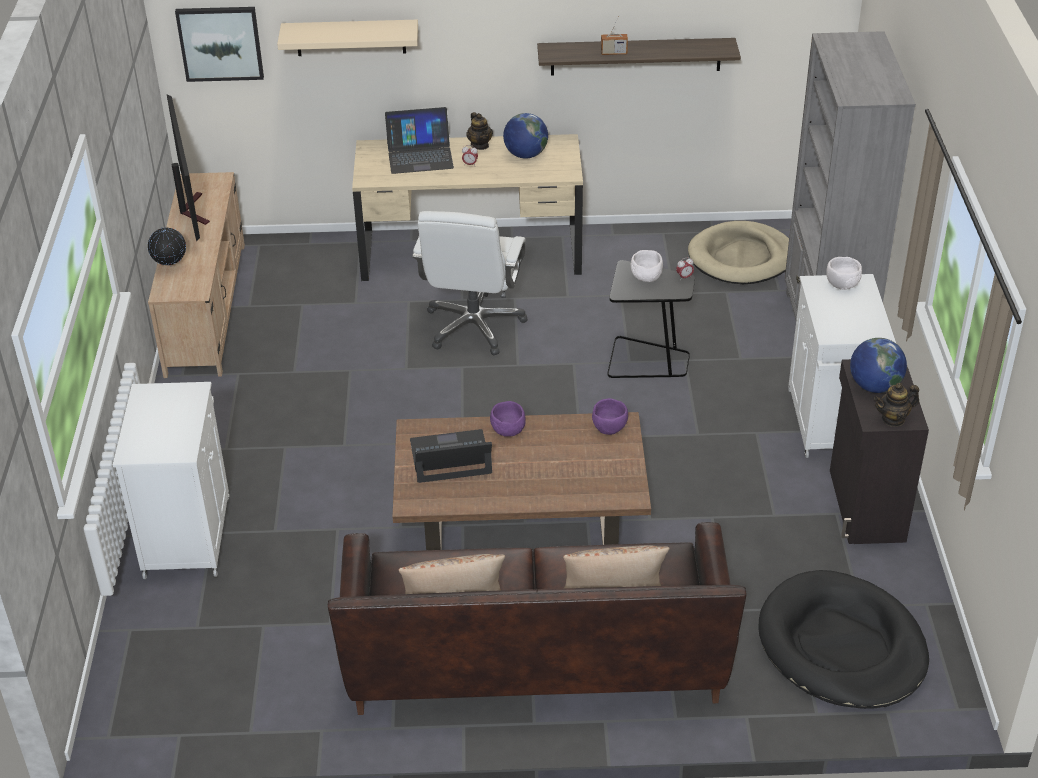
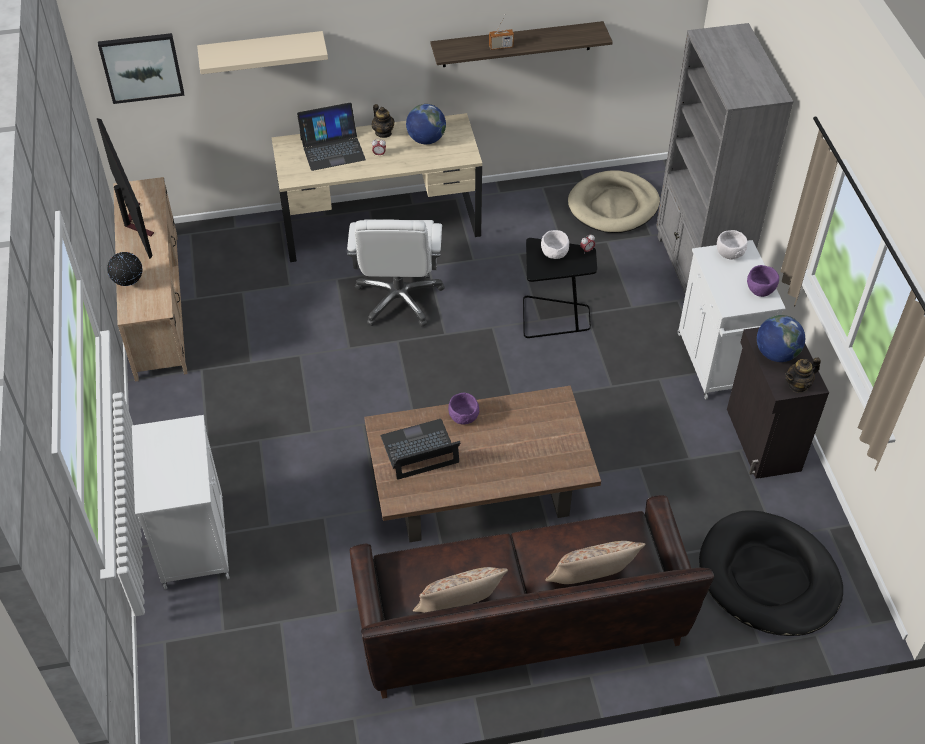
camera: 10 degrees left, 10 degrees up
(609, 427) = (549, 404): purple bowl -> purple bowl (760, 289)

